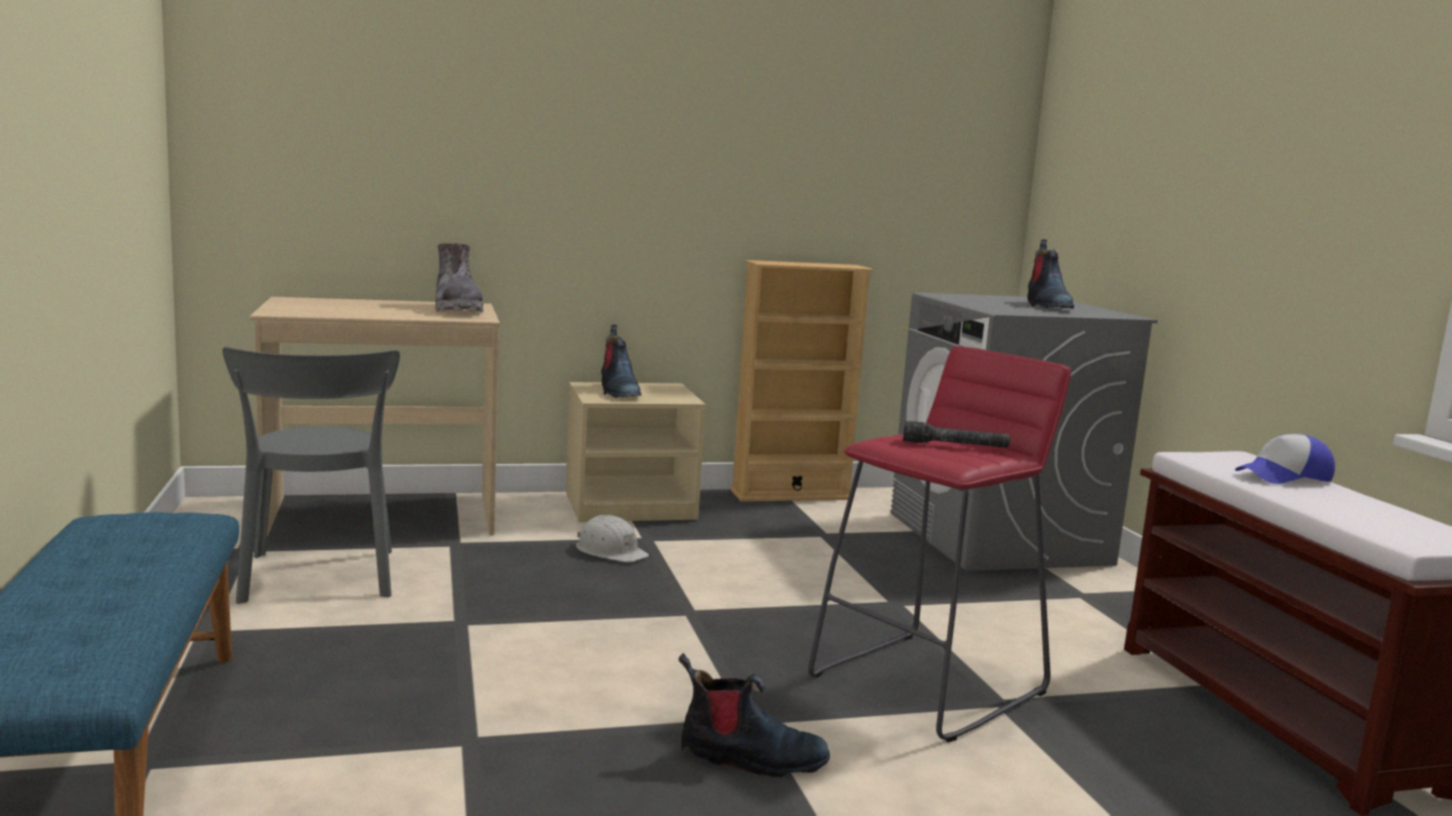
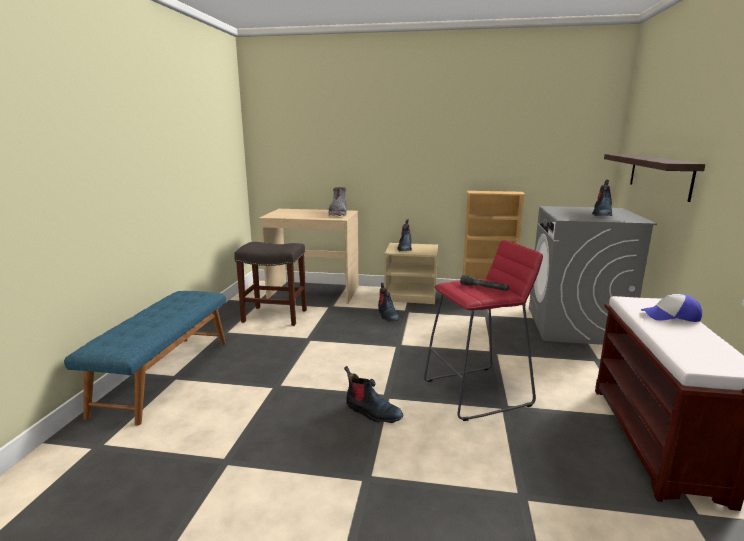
camera: 25 degrees right, 5 degrees up
(318, 579) = (274, 316): grey chair -> grey stool
(610, 551) = (387, 315): white hard hat -> boot
(1145, 230) = (659, 175): none -> shelf

